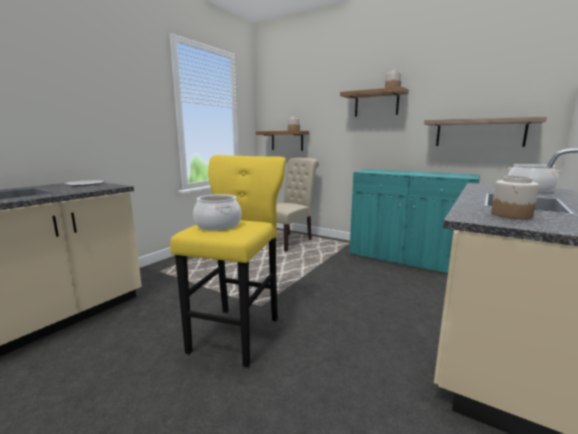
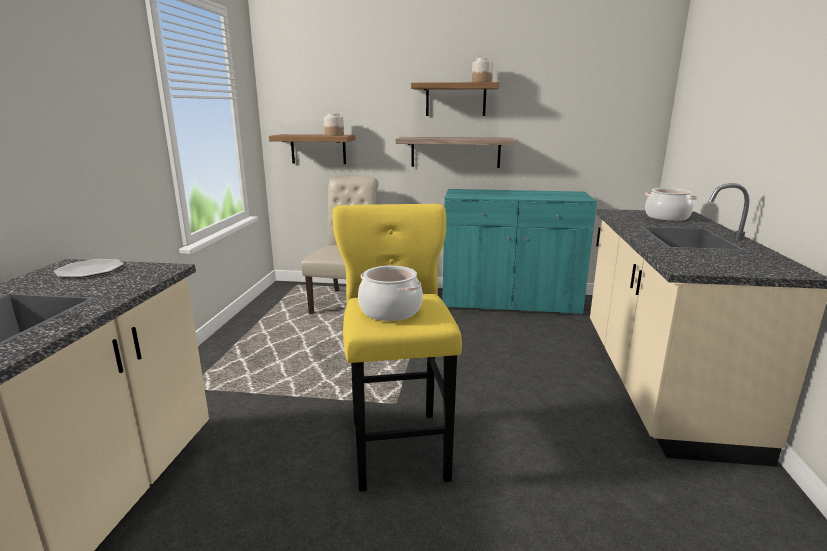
camera: 25 degrees left, 5 degrees up
(479, 133) = (582, 142): shelf -> shelf (455, 152)
(511, 215) = (707, 258): jar -> none

